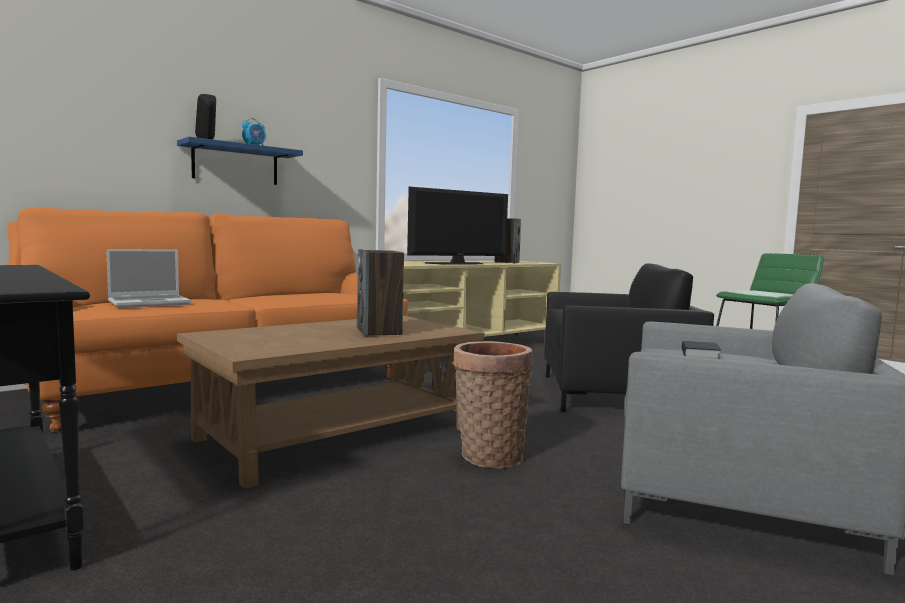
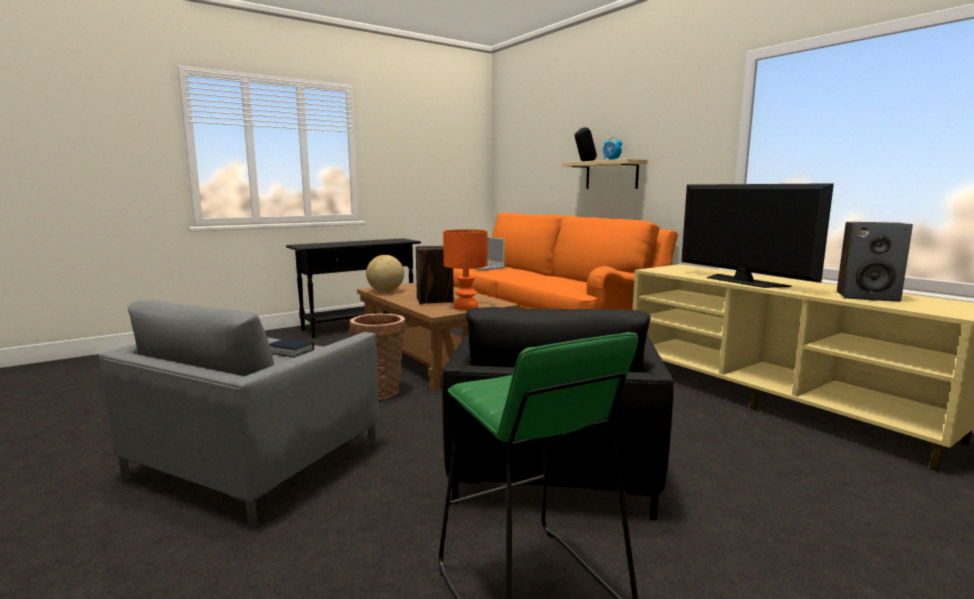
camera: 95 degrees right, 5 degrees up
(235, 164) = (611, 175): blue shelf -> beige shelf
(285, 347) = (385, 291): none -> globe
(422, 325) = (465, 307): none -> orange table lamp

